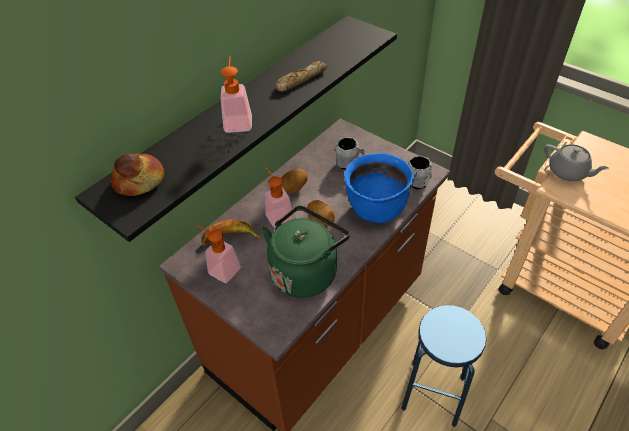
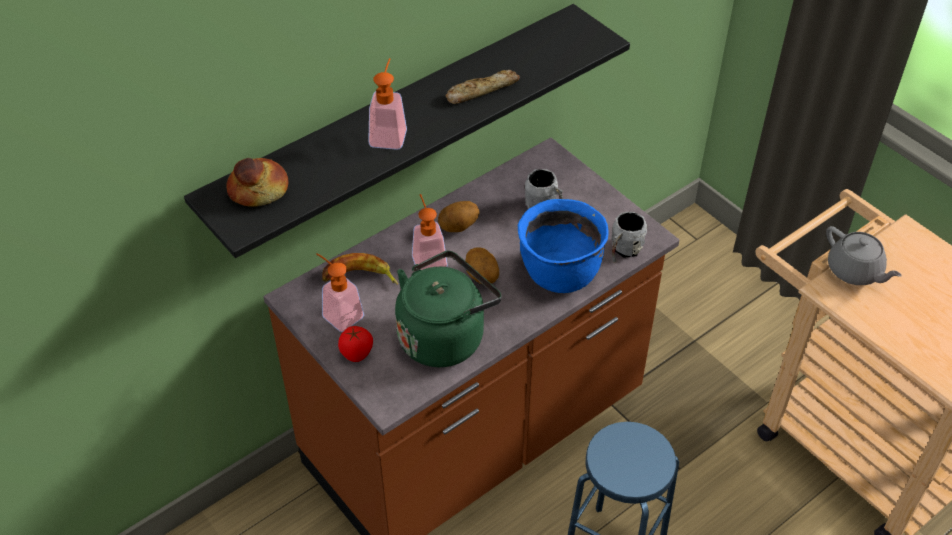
camera: 10 degrees right, 0 degrees up
(242, 298) = (357, 354): none -> tomato

